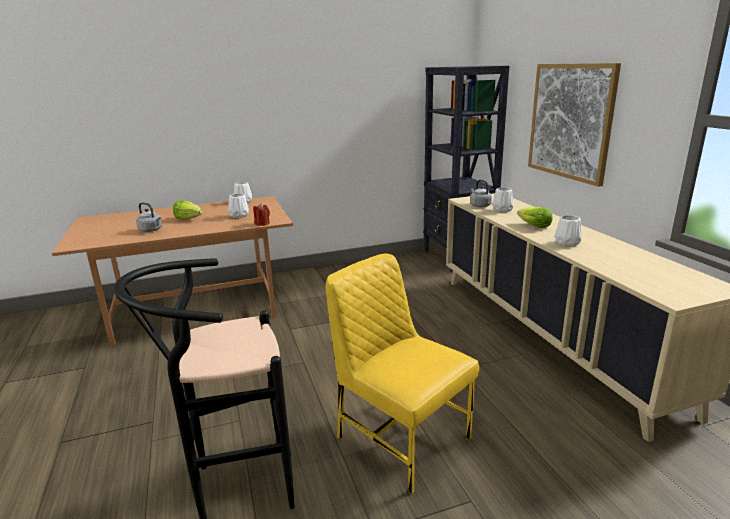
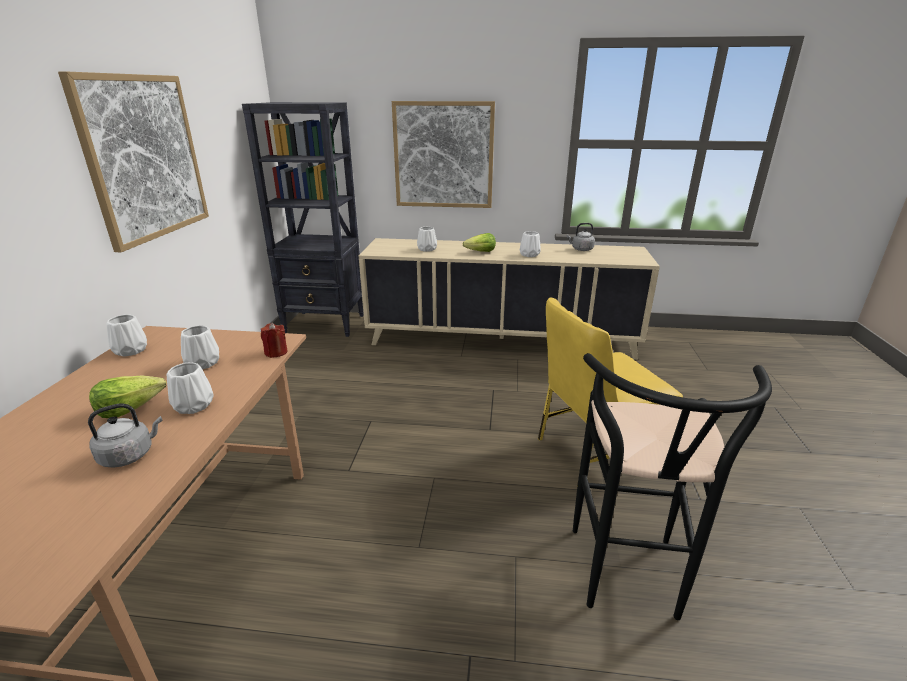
camera: 65 degrees left, 5 degrees up
(195, 226) = (192, 406): none -> white vase
(310, 100) = (144, 158): none -> picture
(479, 205) = (401, 252): grey kettle -> grey kettle (581, 249)

